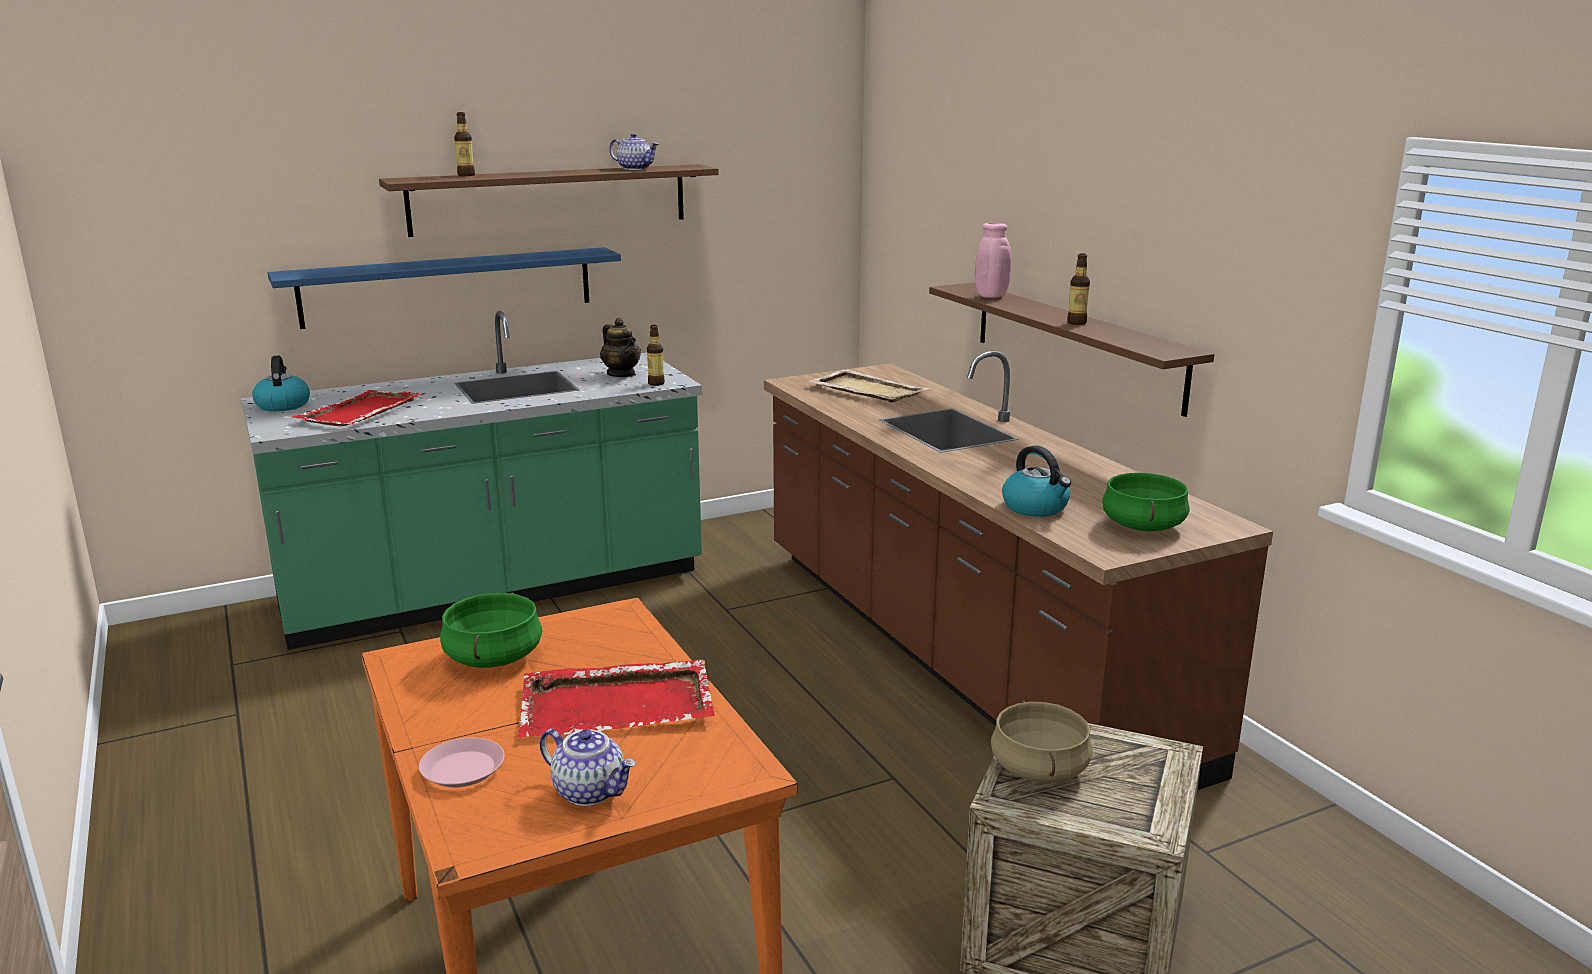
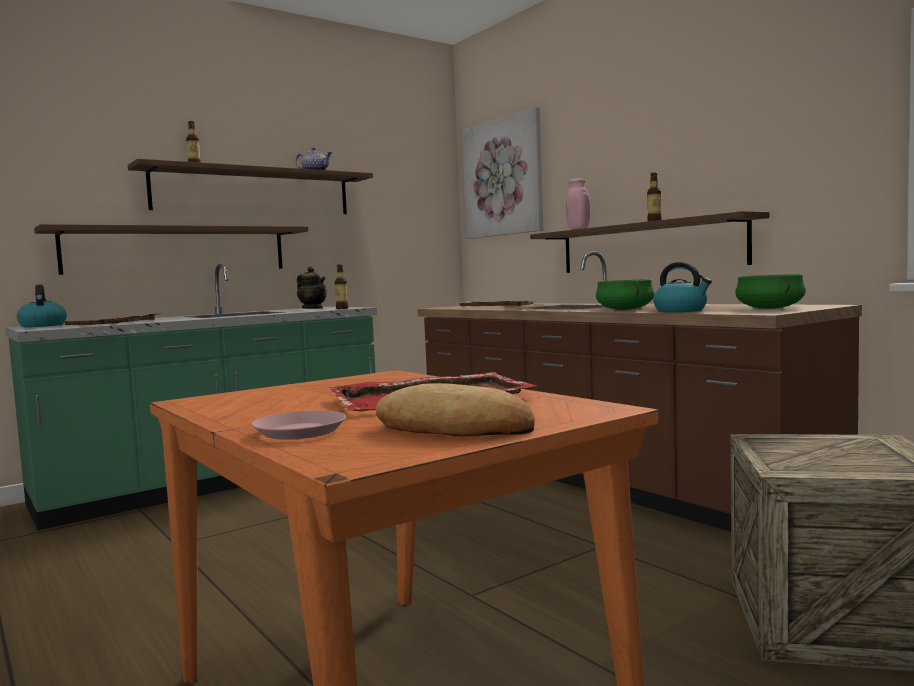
camera: 10 degrees left, 15 degrees down
(448, 287) = (178, 250): blue shelf -> brown shelf
(494, 657) = (288, 393): green cooking pot -> green cooking pot (625, 310)
(590, 791) = (454, 428): teapot -> bread
(915, 172) = (502, 177): none -> picture
(1038, 768) = (790, 455): beige cooking pot -> none

